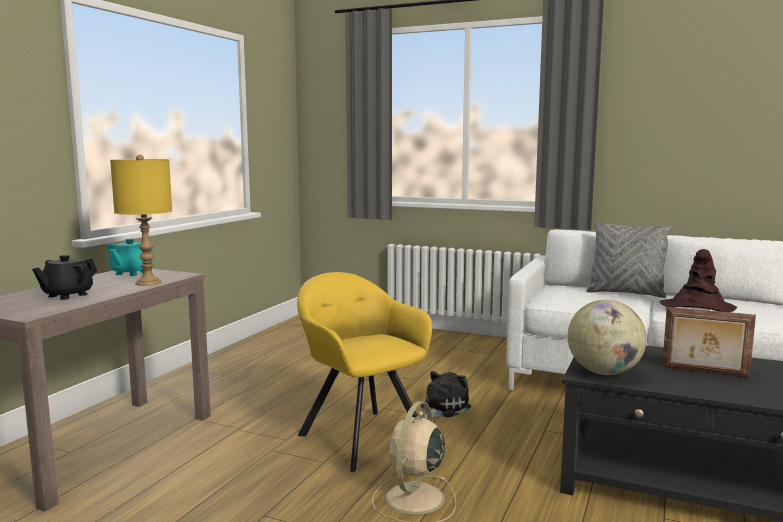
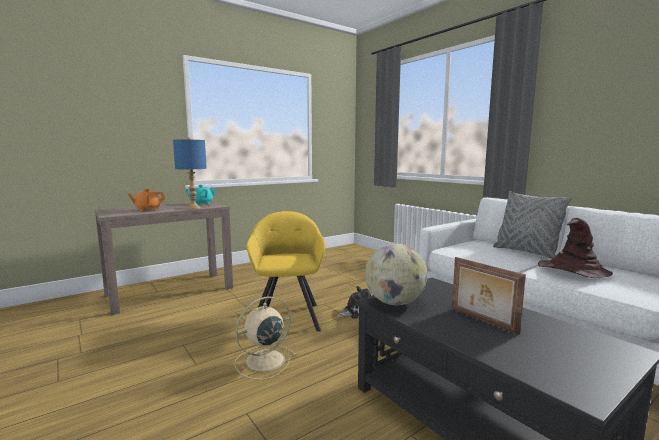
camera: 30 degrees right, 0 degrees up
(67, 295) = (148, 209): black teapot -> orange teapot
(148, 283) = (193, 208): yellow table lamp -> blue table lamp

